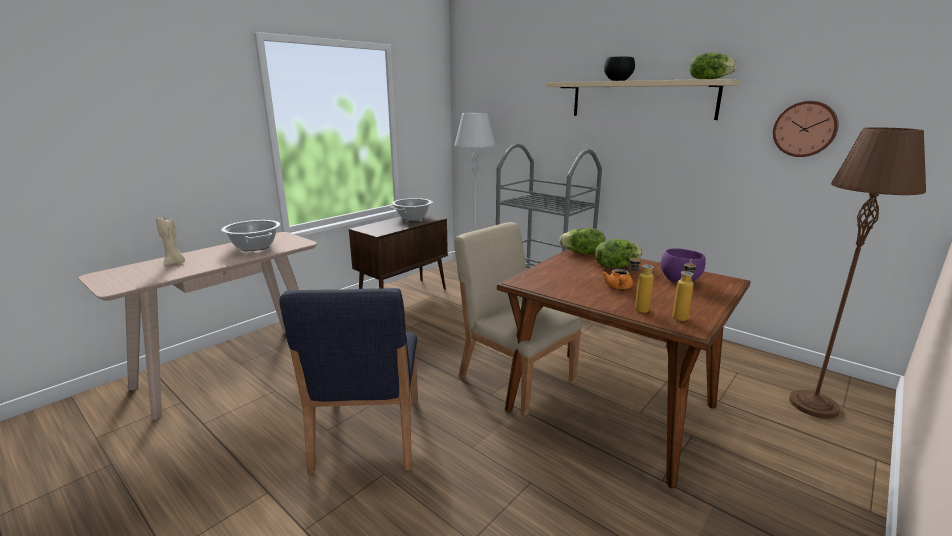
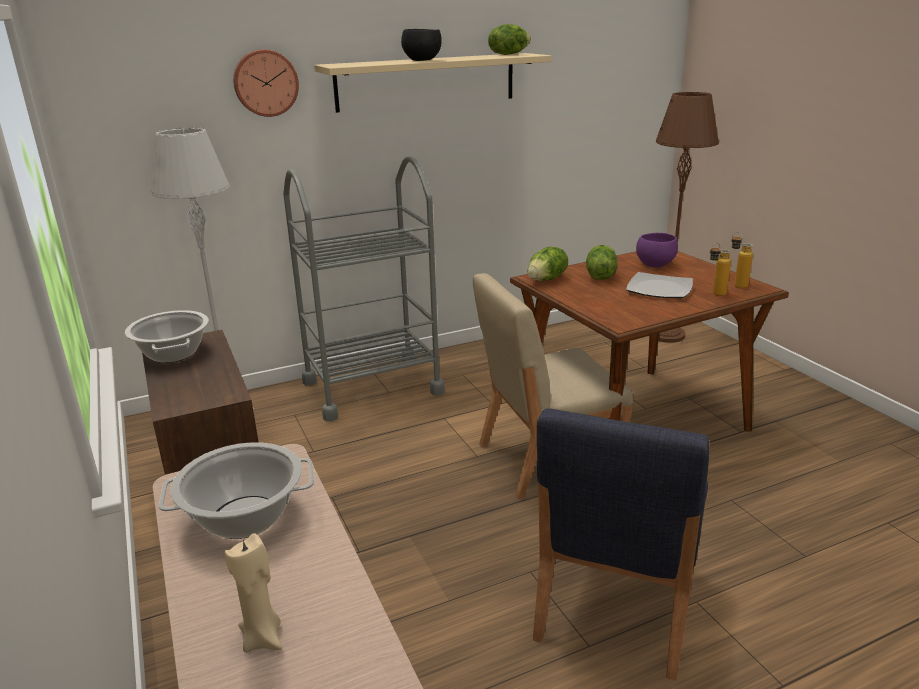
camera: 65 degrees left, 5 degrees up
(367, 435) = (614, 605): blue chair -> blue chair turned 90 degrees clockwise
(618, 287) = (660, 289): orange teapot -> plate
(805, 129) = (582, 98): wall clock -> wall clock (265, 83)

